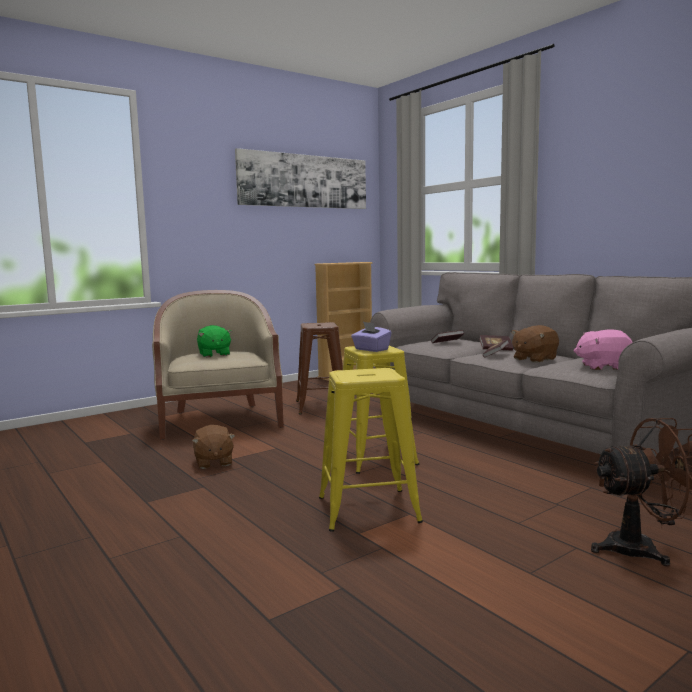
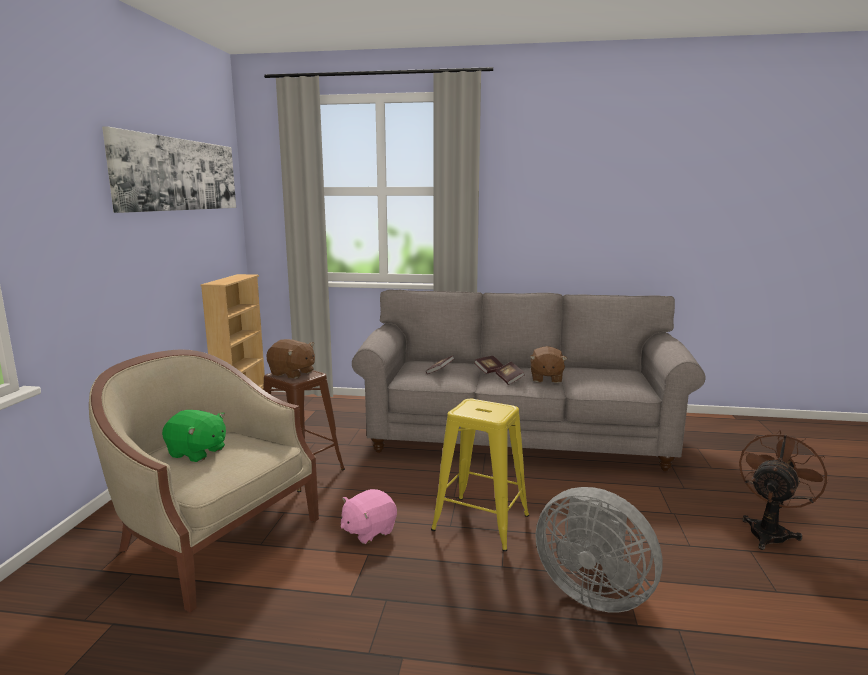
camera: 45 degrees left, 5 degrees up
(213, 462) = (339, 613): brown plush toy -> brown plush toy (292, 373)
(368, 509) = (592, 592): yellow stool -> grey fan
(371, 349) = (488, 412): purple tissue box -> none
(603, 367) = (620, 380): pink plush toy -> pink plush toy (368, 531)

